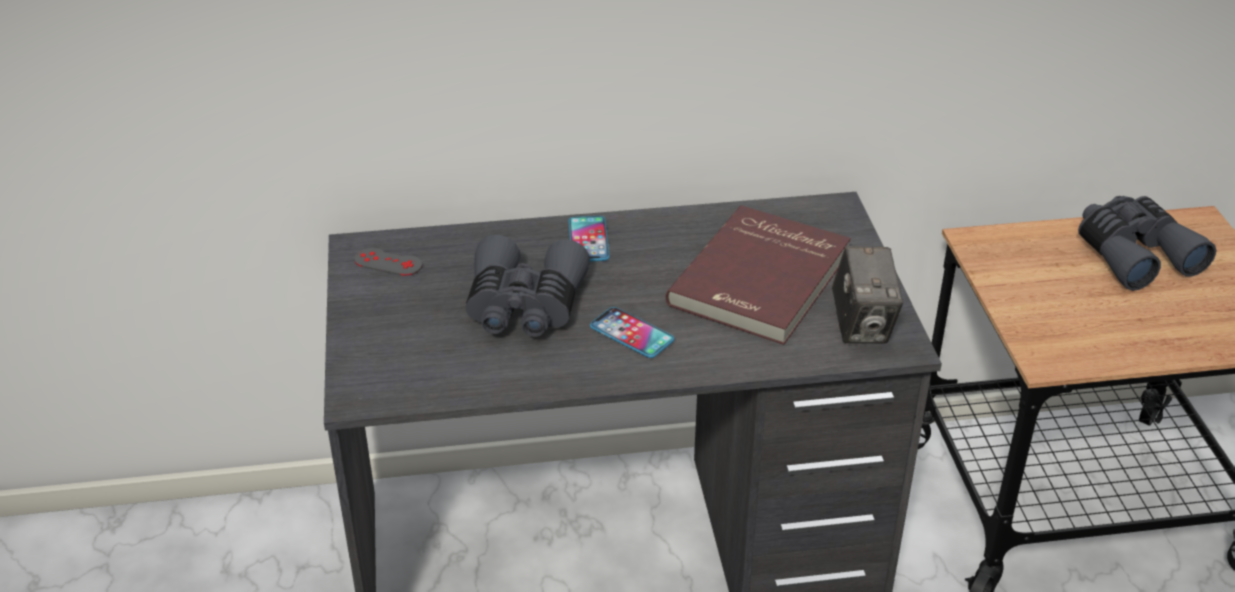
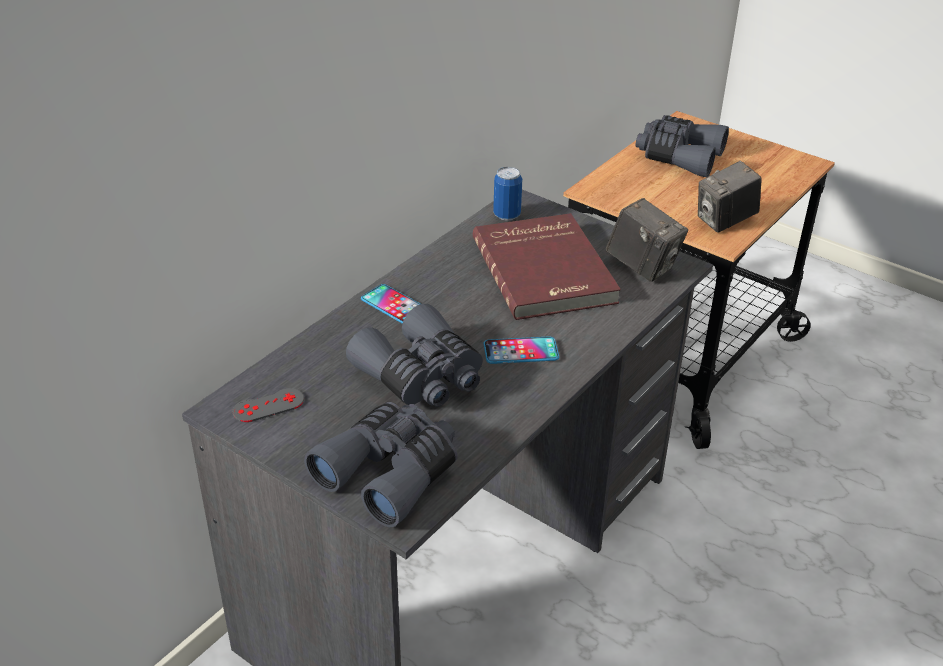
camera: 45 degrees left, 0 degrees up
(396, 361) = (391, 472): none -> grey binoculars
(804, 213) = (507, 215): none -> can
(1079, 343) = (725, 221): none -> camera

